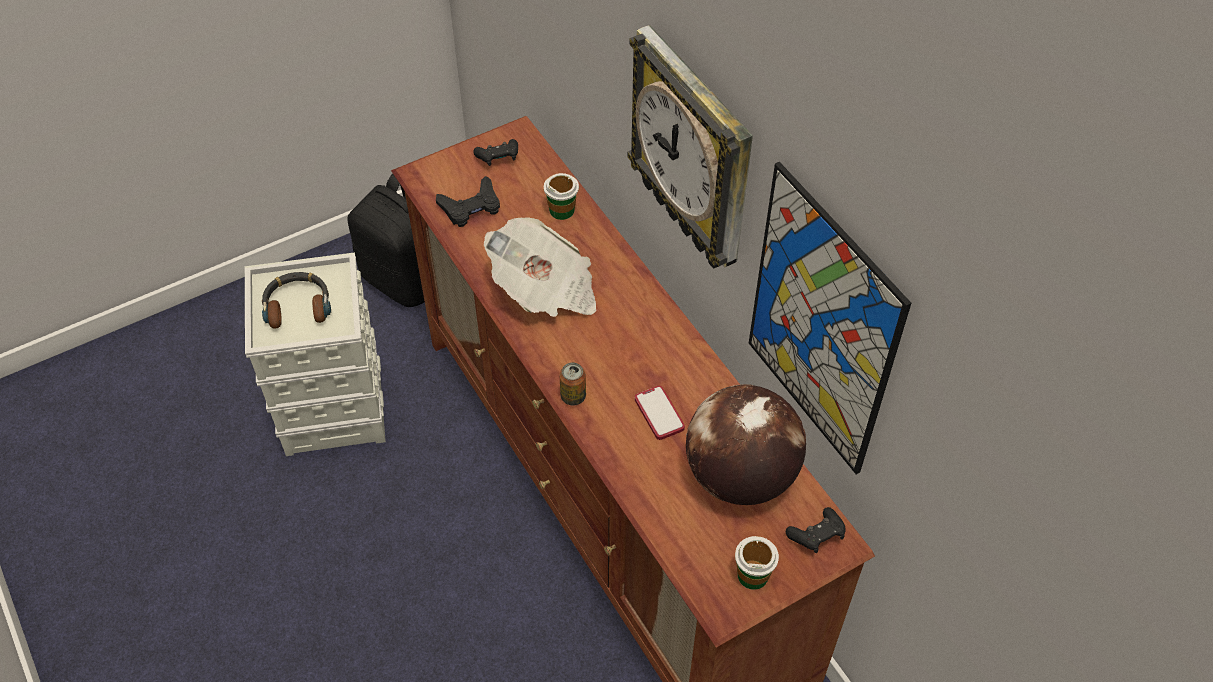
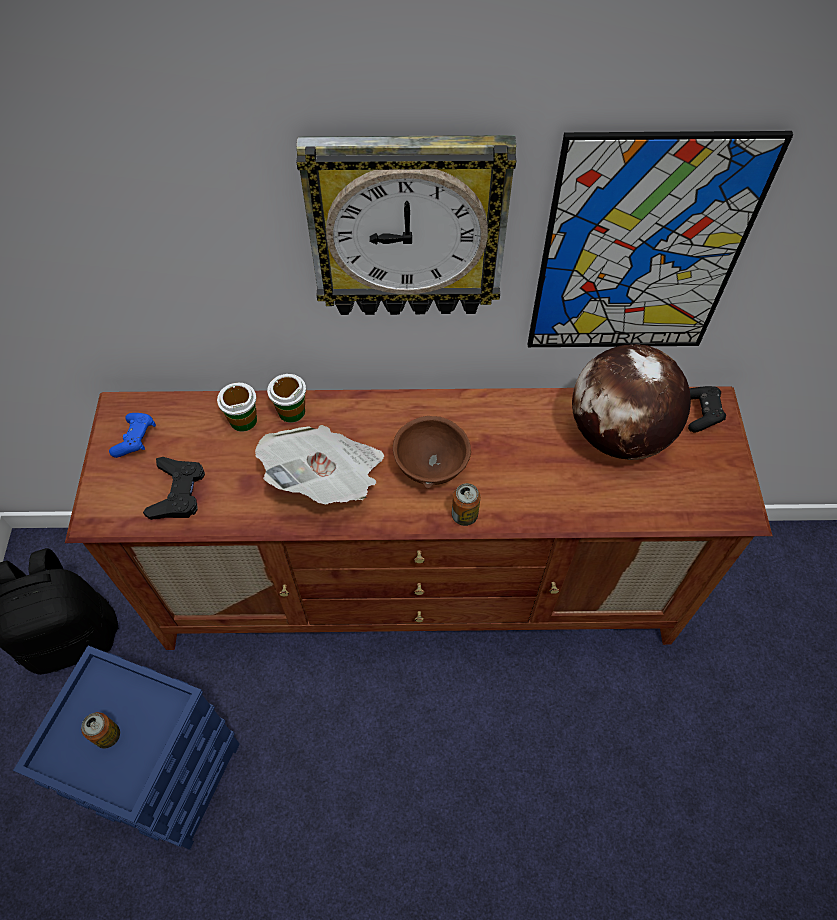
camera: 60 degrees left, 5 degrees up
(298, 305) = (108, 735): headphones -> can
(335, 407) = (168, 773): grey storage box -> blue storage box
(498, 159) = (136, 440): black game controller -> blue game controller
(605, 353) = (432, 466): none -> brown bowl
(659, 414) = (523, 459): phone -> none
(752, 575) = (718, 474): cup -> cup (291, 411)

